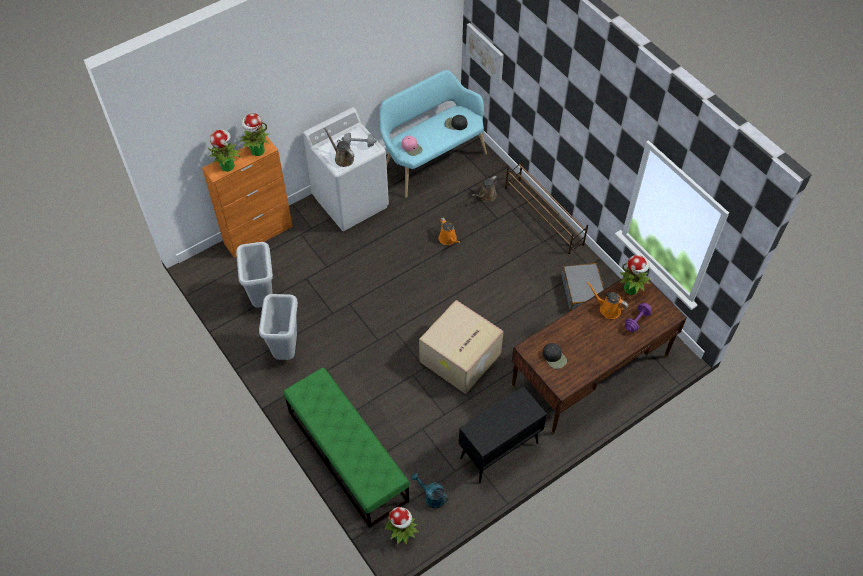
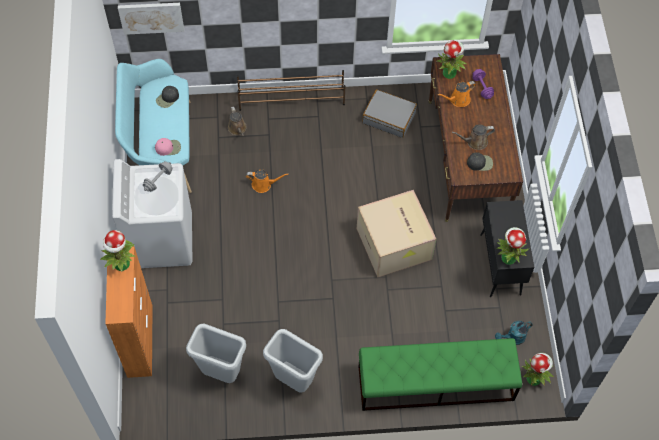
camera: 60 degrees left, 5 degrees up
(227, 165) = (121, 299): potted plant -> potted plant (508, 257)
(342, 158) = (165, 202): brown watering can -> brown watering can (475, 142)

